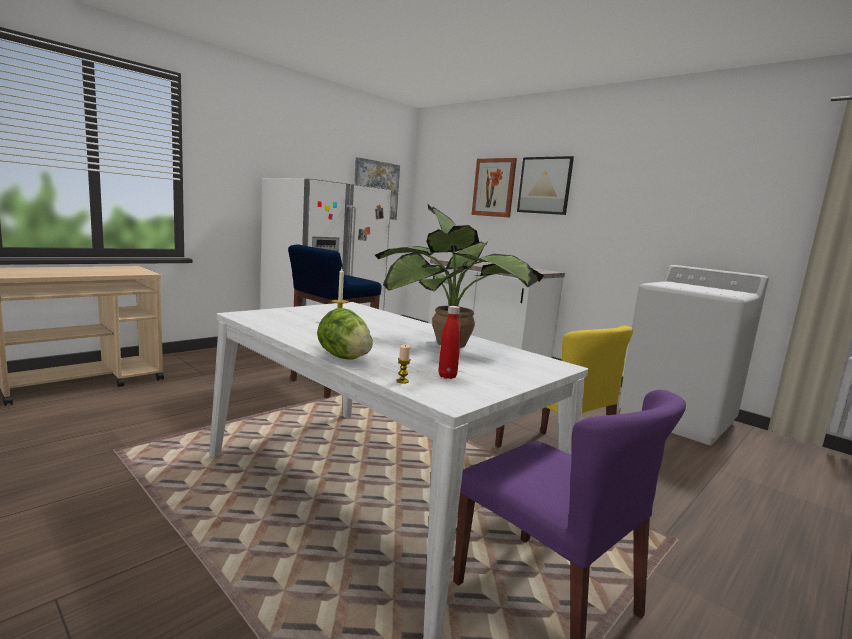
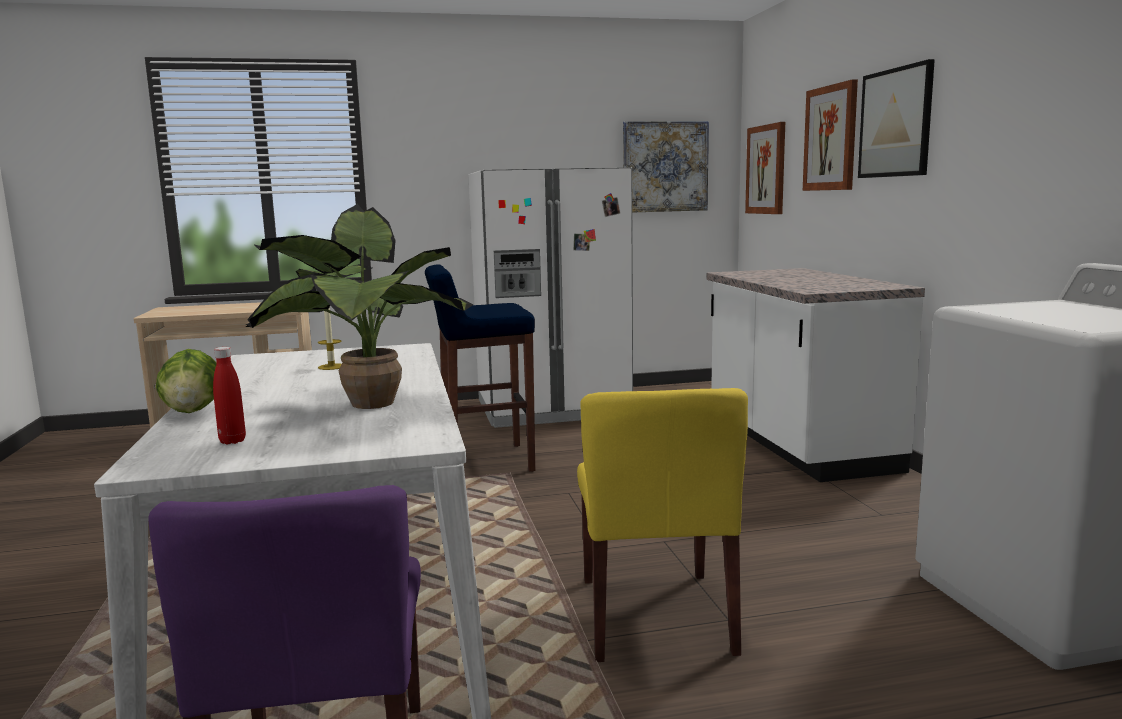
camera: 35 degrees right, 0 degrees up
(402, 381) = (167, 441): candle -> none
(437, 199) = (766, 169): none -> picture

